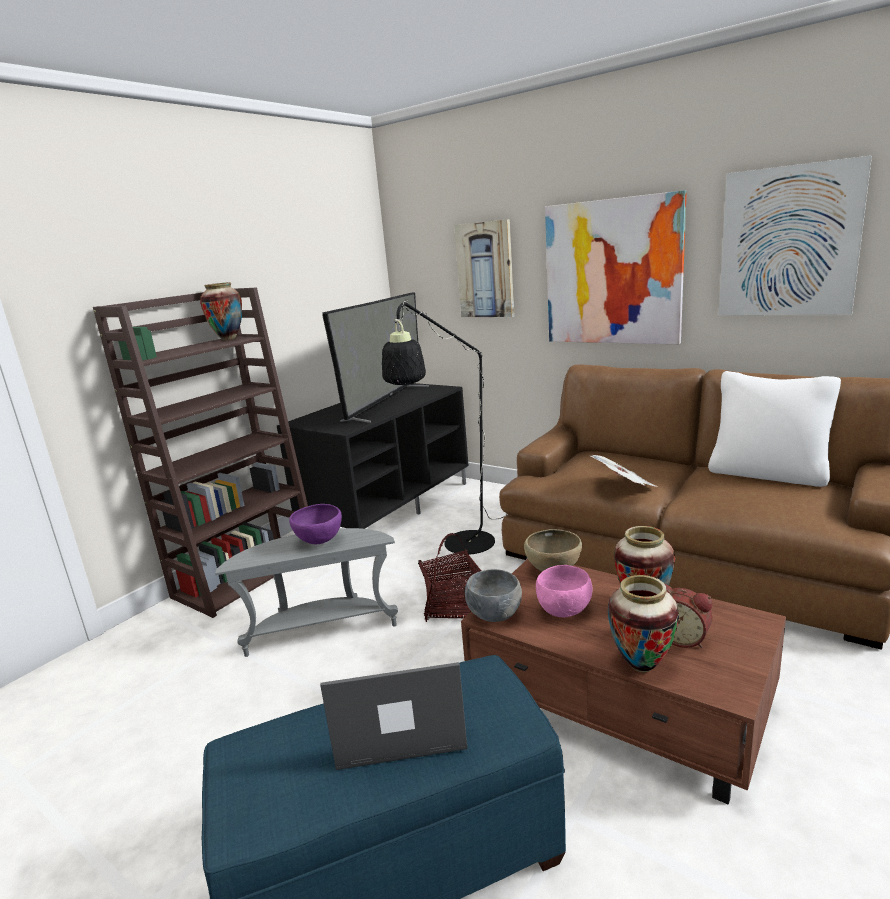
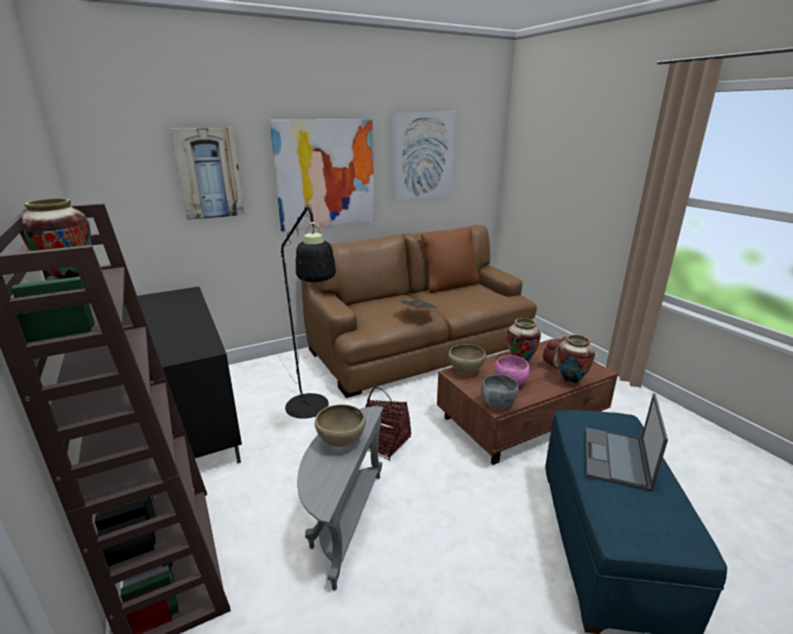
camera: 65 degrees left, 5 degrees up
(319, 542) = (341, 442): purple bowl -> brown bowl
(387, 402) = (167, 318): television -> none
(767, 474) = (449, 285): white pillow -> brown pillow

